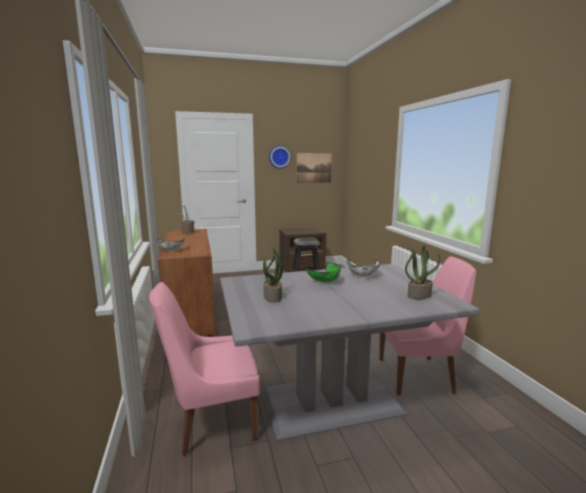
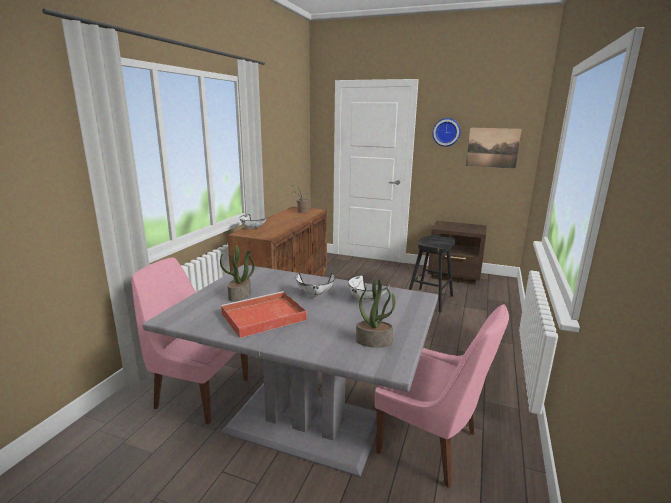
camera: 35 degrees right, 5 degrees up
(323, 304) = (262, 317): none -> red tray
(326, 282) = (316, 294): green bowl -> white bowl

